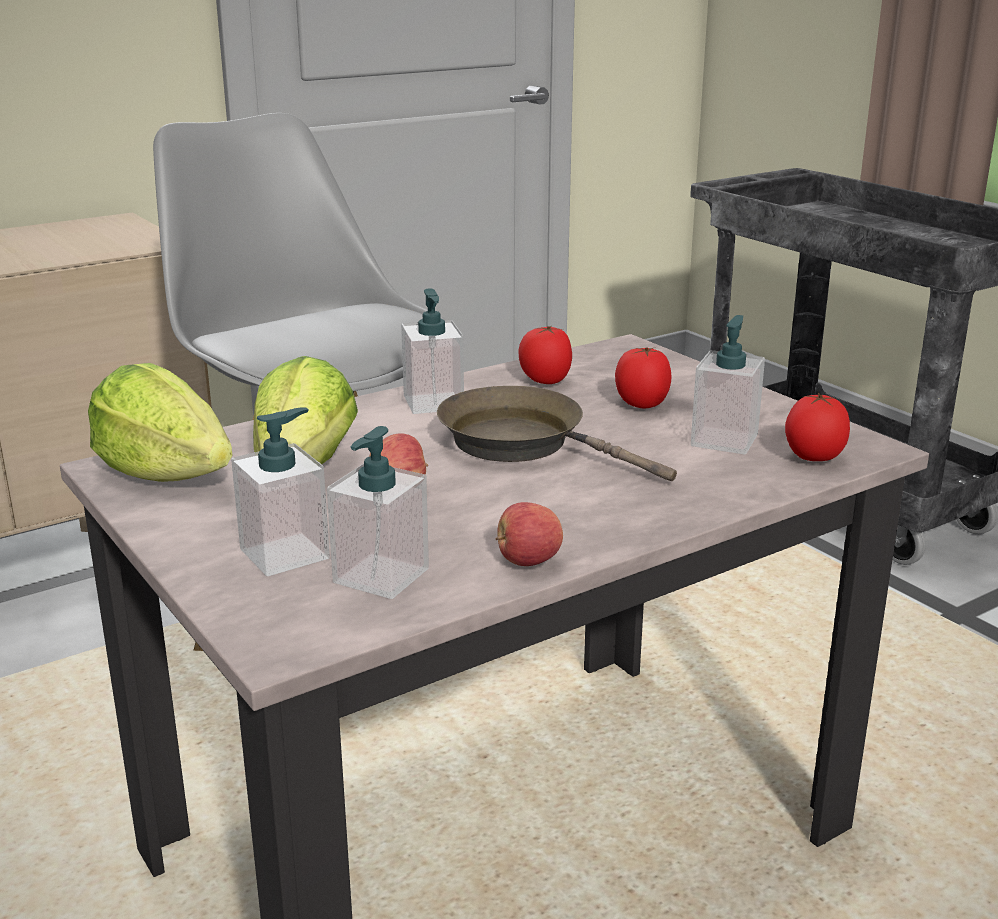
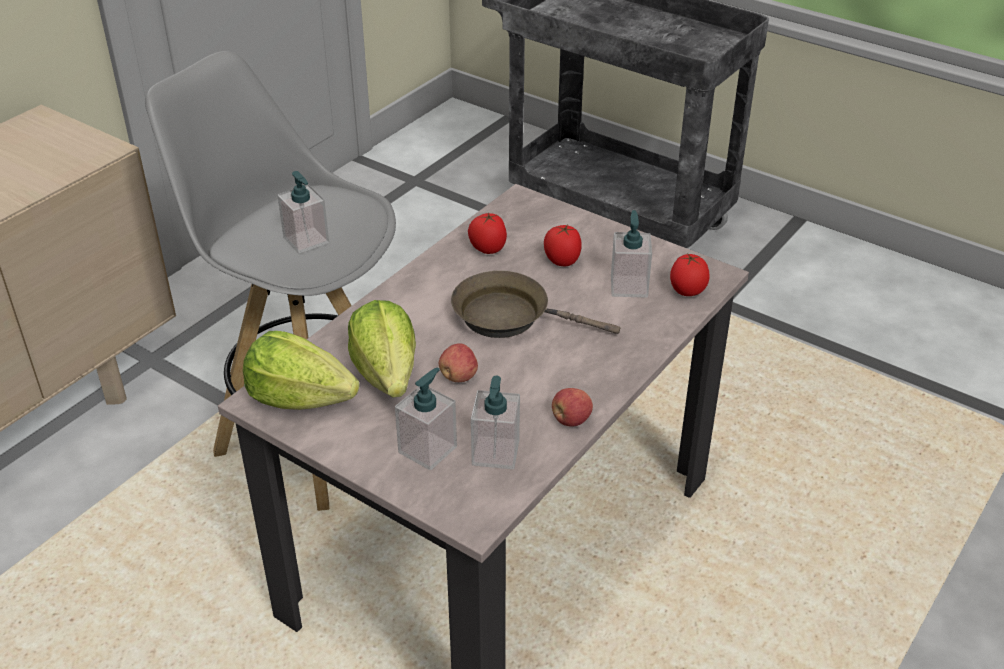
camera: 20 degrees left, 15 degrees up
(433, 403) = (427, 288): soap dispenser -> soap dispenser (306, 240)

